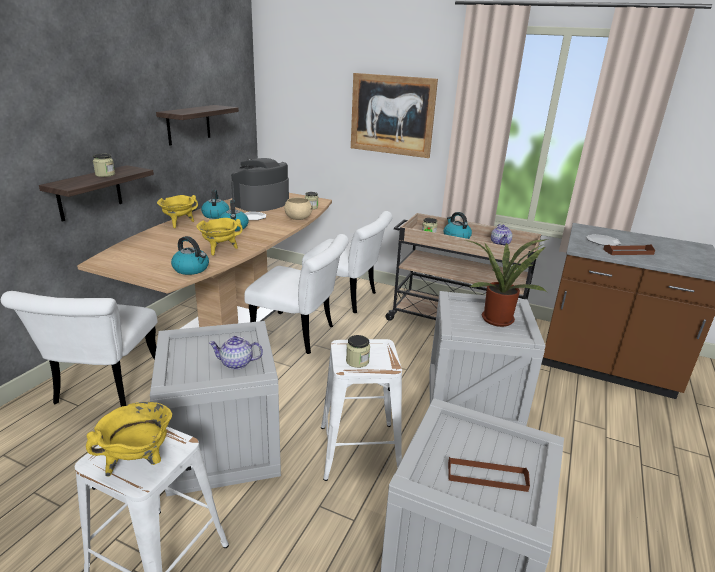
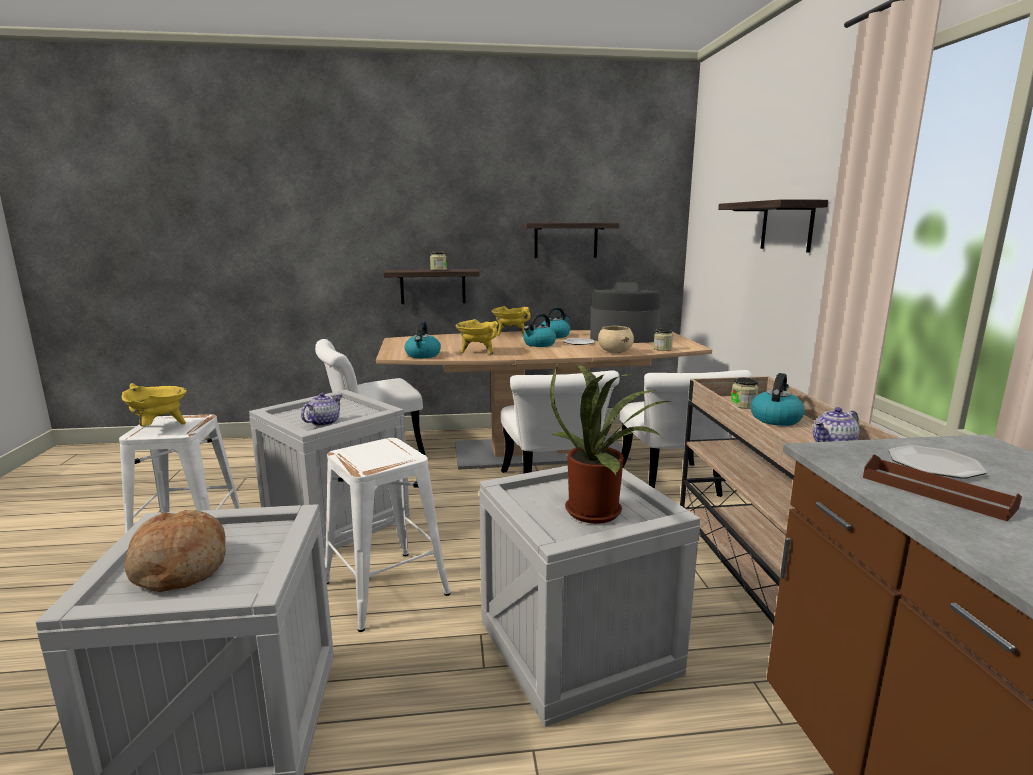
camera: 60 degrees right, 10 degrees down
(236, 363) = (323, 422): teapot -> teapot turned 60 degrees clockwise
(357, 361) = (361, 454): jar -> none
(392, 115) = (787, 226): picture -> shelf
(487, 476) = (178, 567): brown tray -> bread

